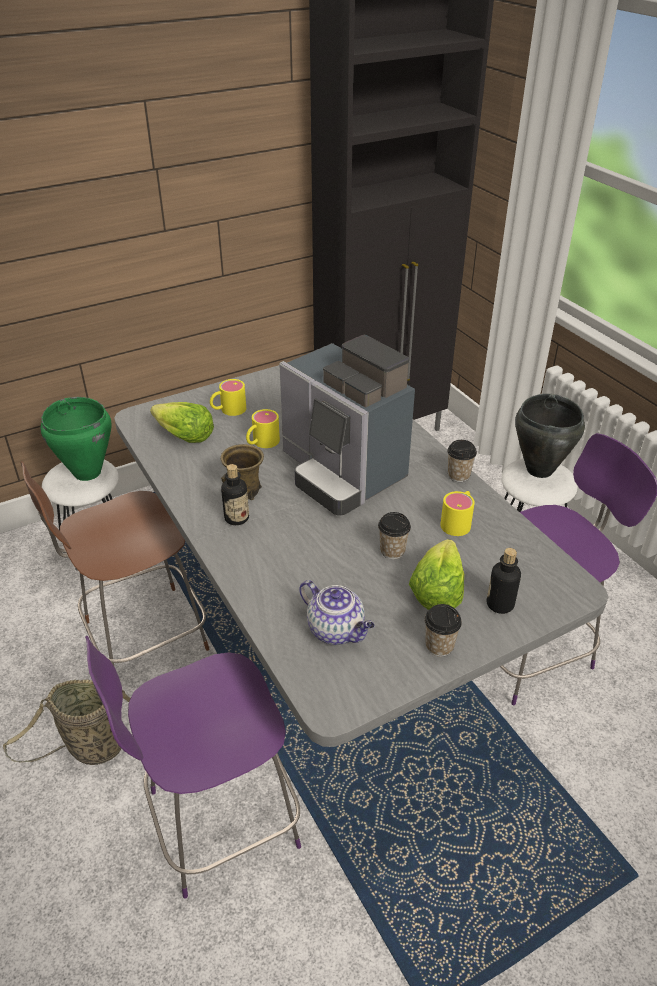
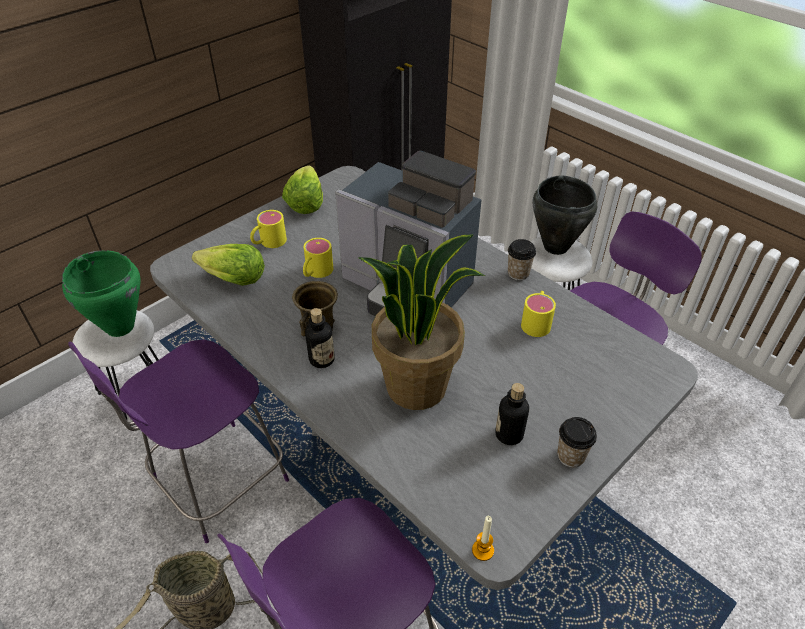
camera: 15 degrees left, 5 degrees up
(141, 637) = (216, 482): brown chair -> purple chair
(316, 556) = (416, 385): none -> potted plant
(318, 706) = (483, 550): none -> candle
(337, 630) = (468, 462): teapot -> none
(392, 551) = (488, 364): cup -> none
(437, 591) = (546, 398): lettuce -> lettuce (305, 202)
(500, 604) = (608, 399): bottle -> bottle (509, 434)

